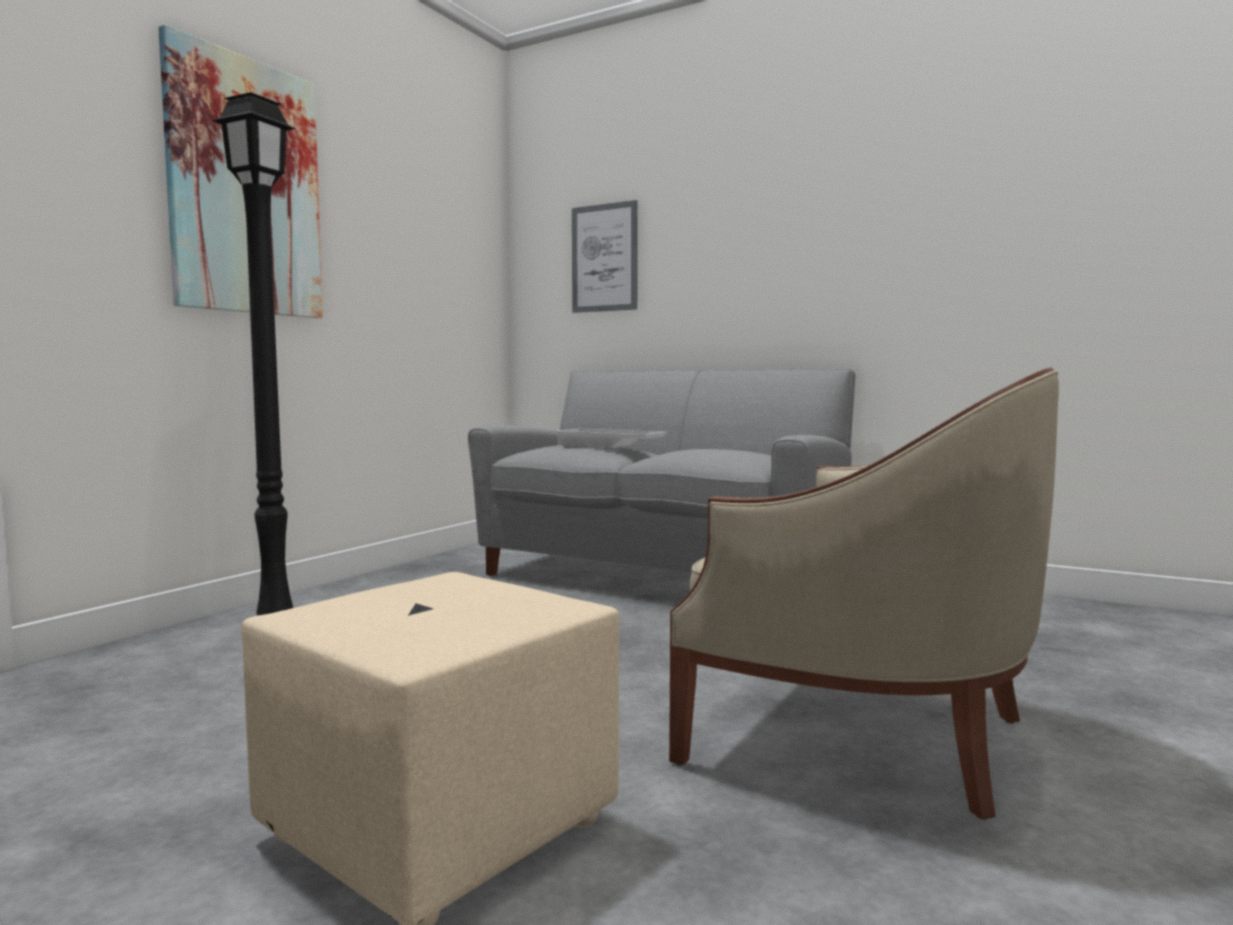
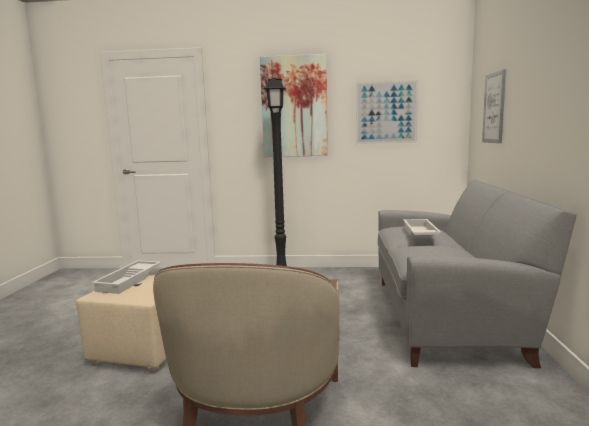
camera: 65 degrees right, 5 degrees up
(366, 611) = (130, 281): none -> white tray
(410, 243) = (386, 112): none -> picture

